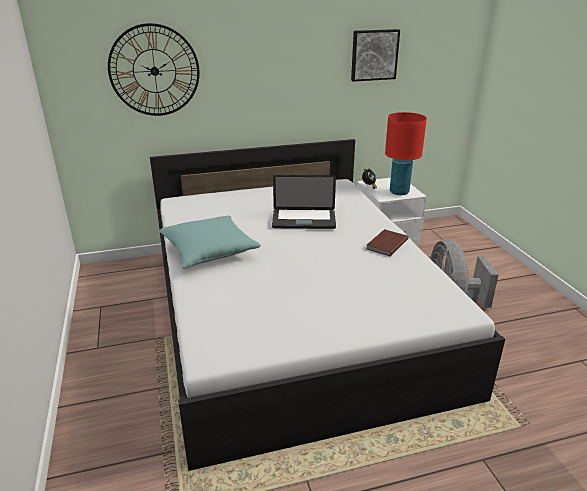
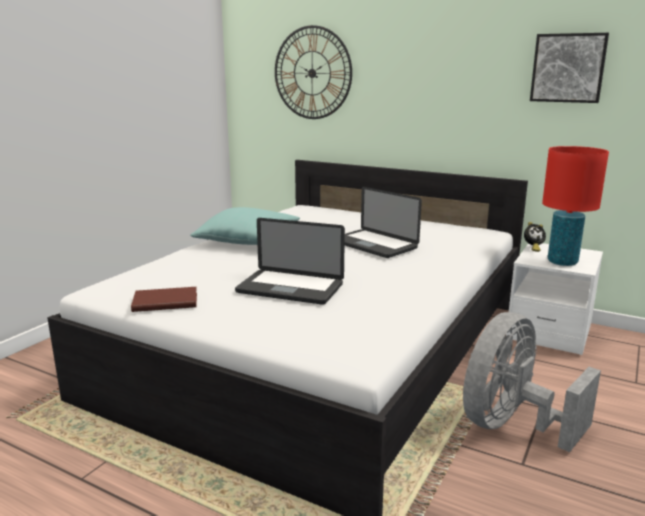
camera: 45 degrees right, 10 degrees down
(333, 280) = (290, 288): none -> laptop
(386, 244) = (413, 285): brown book -> brown book (164, 301)

